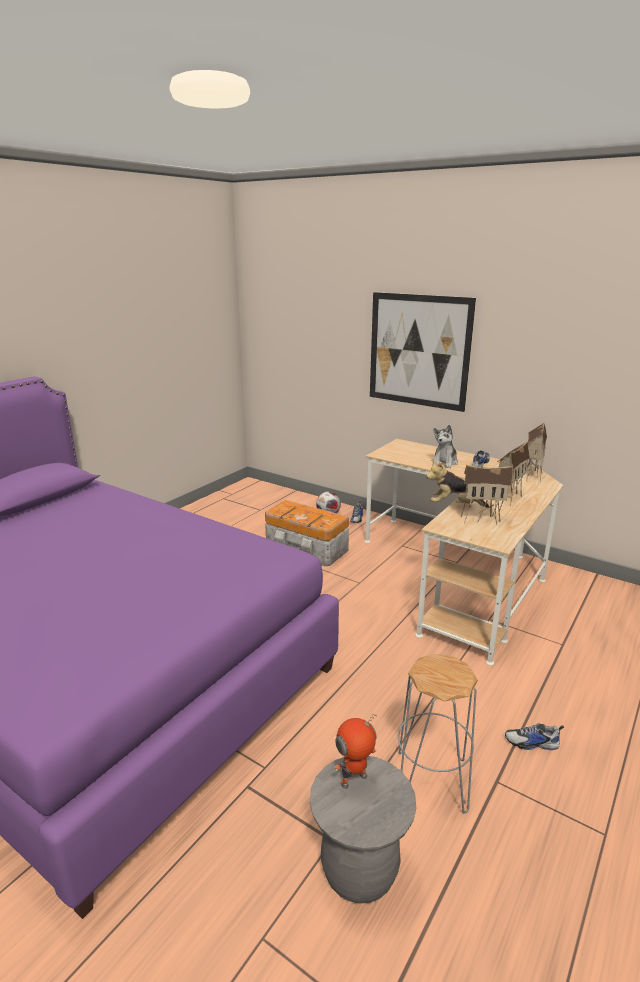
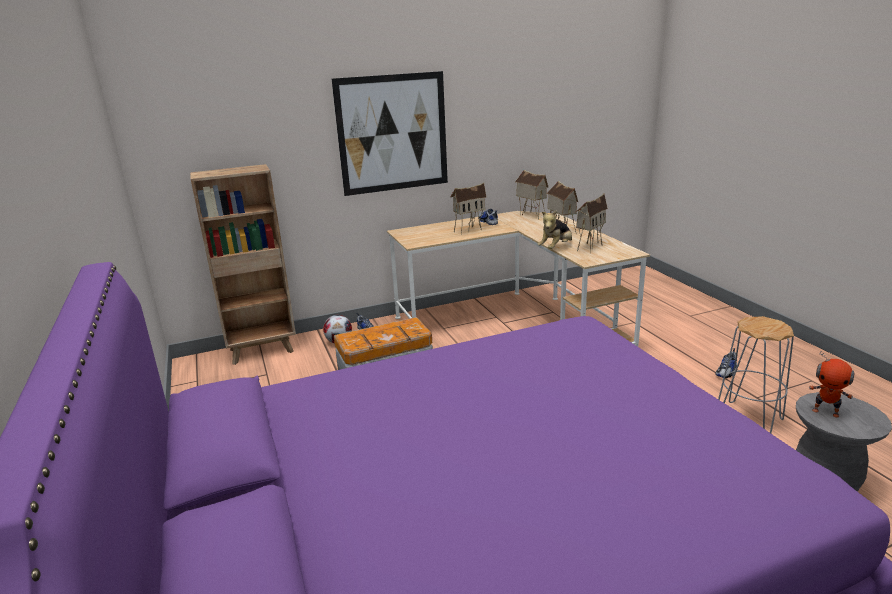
camera: 55 degrees left, 0 degrees up
(286, 496) = (263, 350): none -> brown bookcase
(354, 781) = (825, 412): toy robot -> toy robot turned 60 degrees counterclockwise
(444, 462) = (468, 230): plush toy -> toy house

